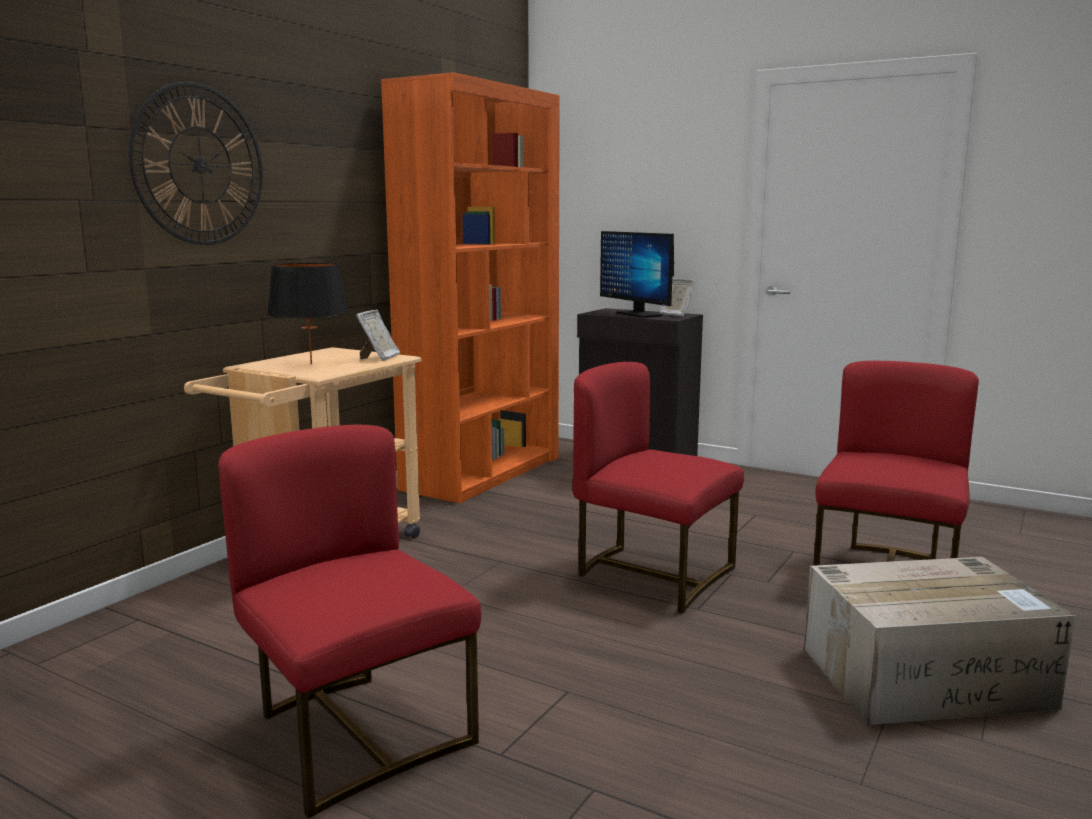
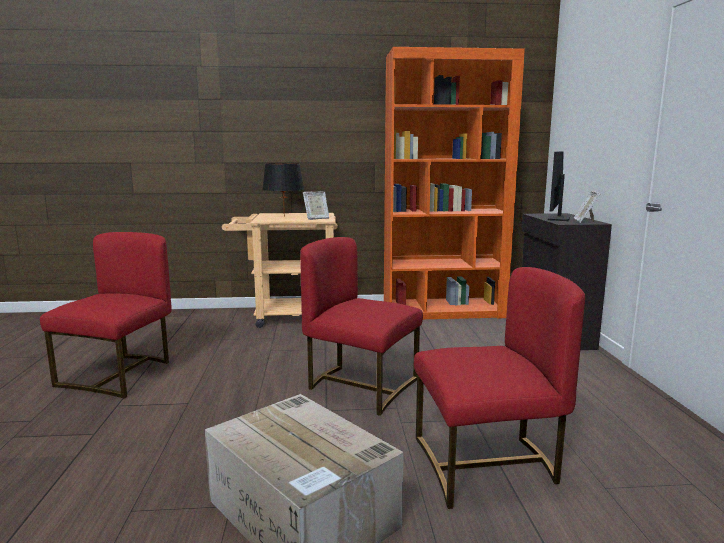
camera: 55 degrees right, 0 degrees up
(200, 165) = (255, 113): wall clock -> none
(652, 574) = (360, 386): red chair -> red chair turned 60 degrees counterclockwise

